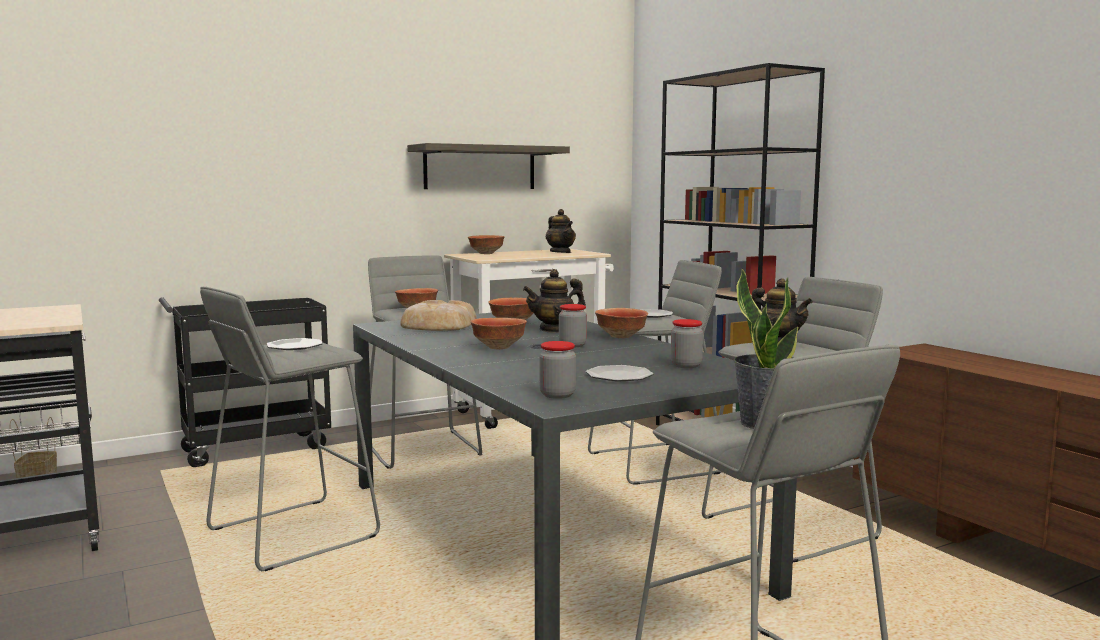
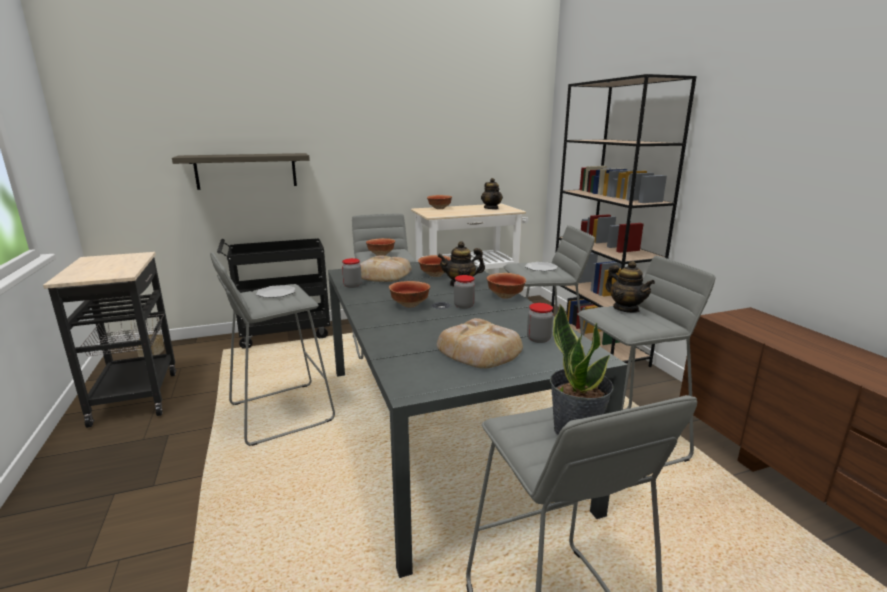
camera: 10 degrees right, 10 degrees up
(480, 167) = (437, 147): shelf -> shelf (246, 171)
(557, 395) = (420, 374): jar -> jar (352, 285)
(619, 376) = (480, 351): plate -> bread

